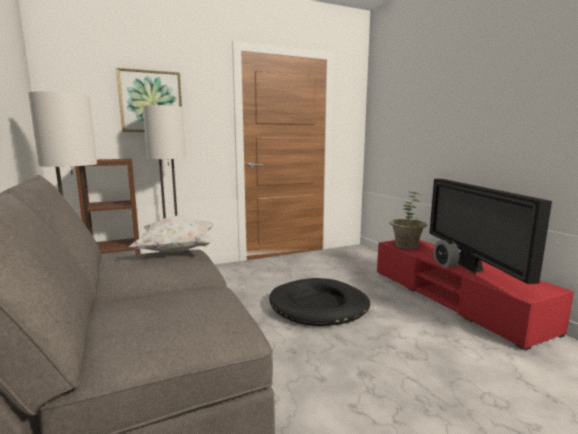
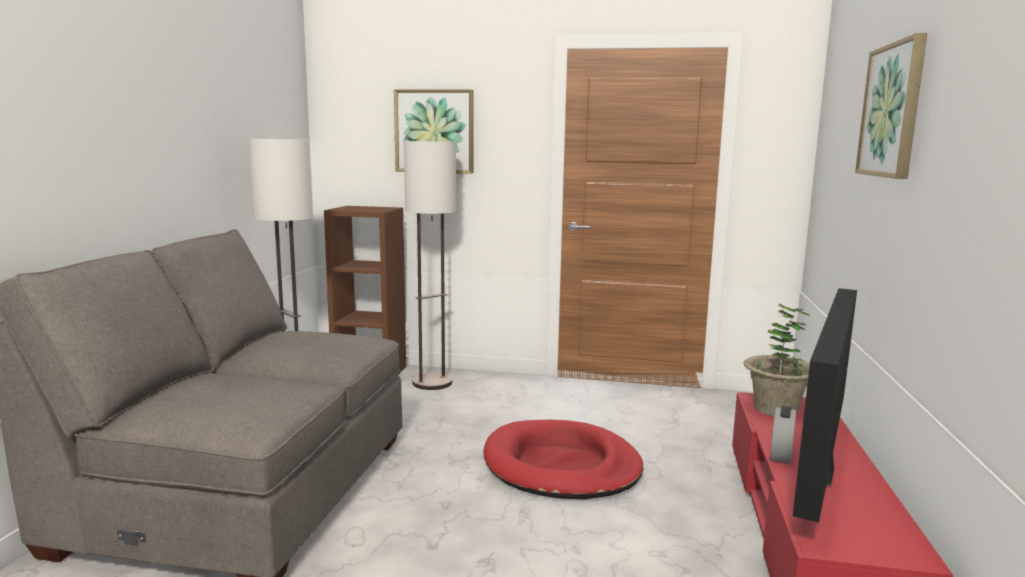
camera: 35 degrees right, 0 degrees up
(177, 251) = (355, 336): white pillow -> none
(319, 306) = (561, 466): black dog bed -> red dog bed
(457, 88) = (892, 110): none -> picture

